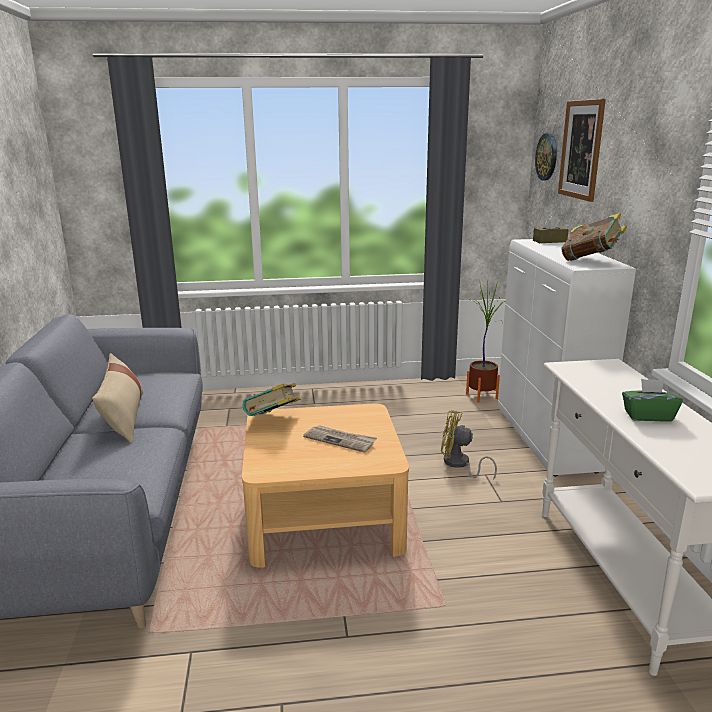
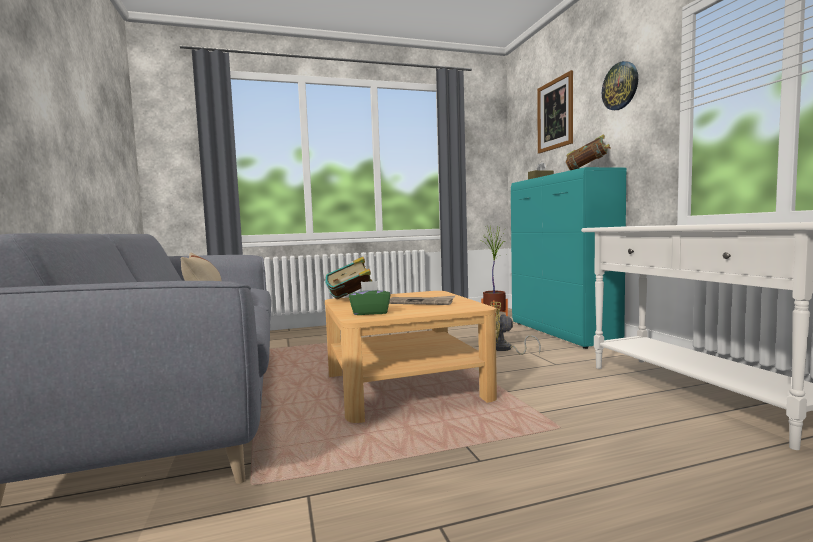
camera: 10 degrees left, 15 degrees down
(546, 440) = (562, 333): white cabinet -> turquoise cabinet
(547, 157) = (522, 135): wall clock -> wall clock (620, 86)
(648, 416) = (705, 224): green tissue box -> green tissue box (370, 312)

